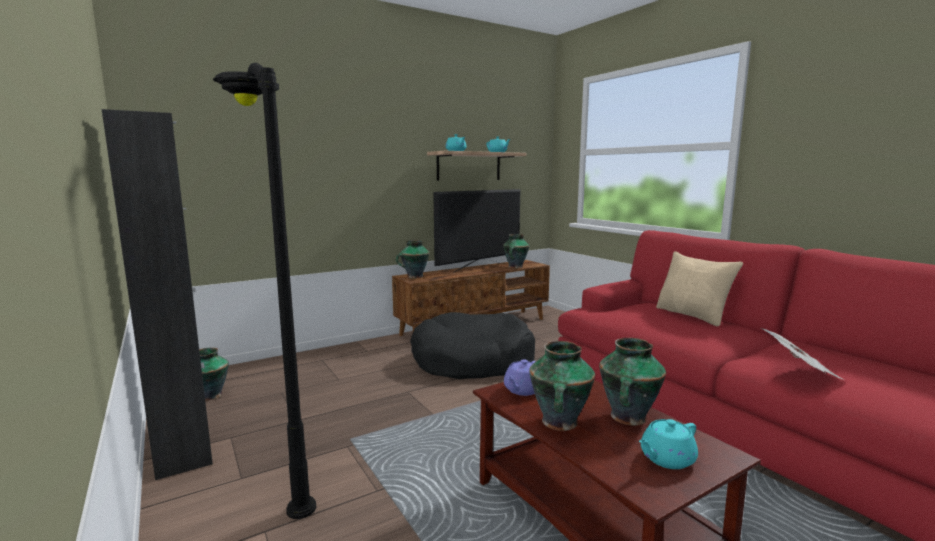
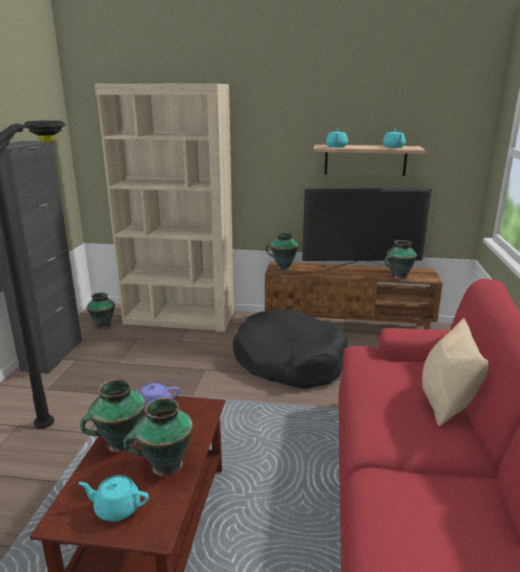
camera: 40 degrees right, 10 degrees up
(304, 362) = (180, 318): none -> beige bookcase
(798, 371) = (384, 514): newspaper -> none

